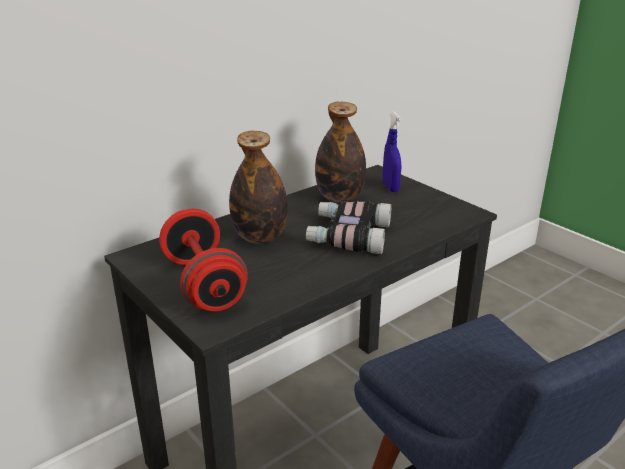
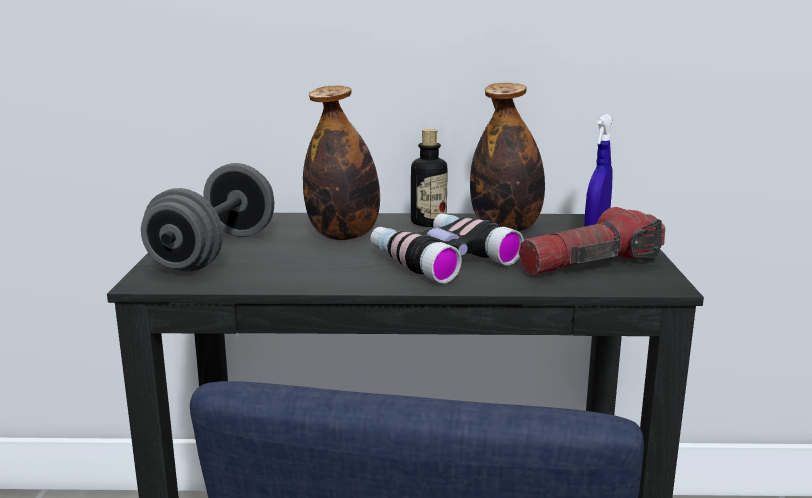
camera: 40 degrees right, 10 degrees down
(204, 284) = (215, 252): red dumbbell -> grey dumbbell
(289, 207) = (428, 222): none -> bottle
(422, 210) = (590, 264): none -> flashlight

